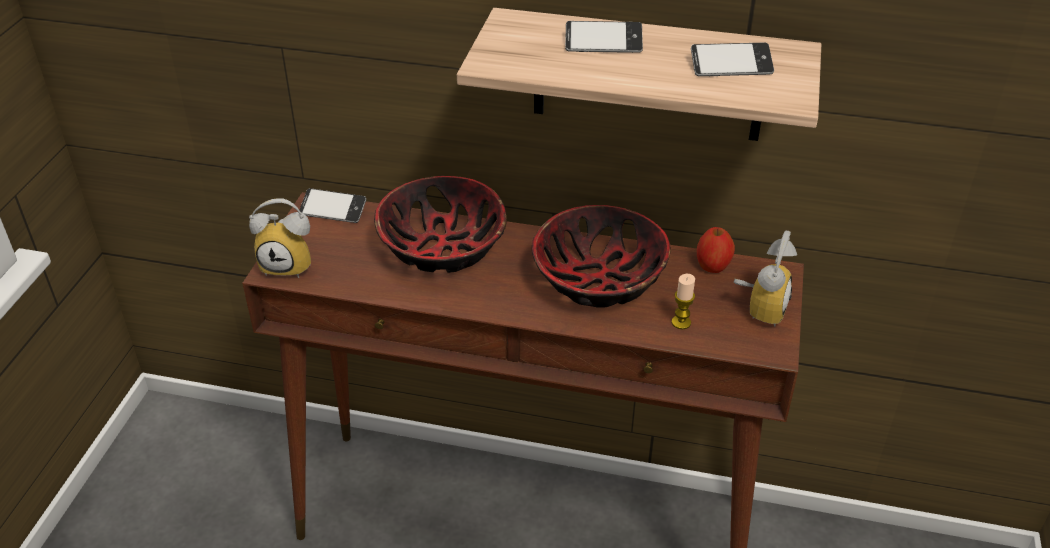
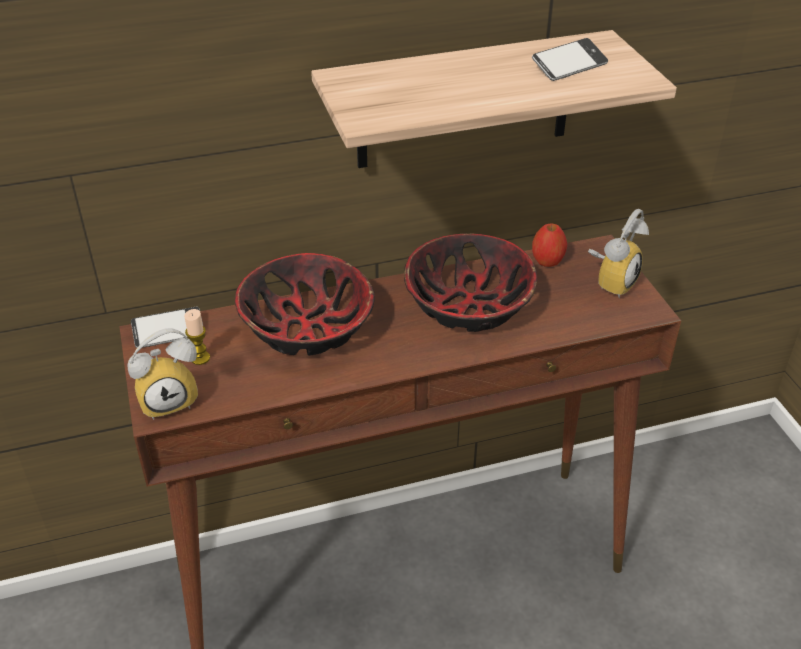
camera: 30 degrees left, 0 degrees up
(603, 43) = (446, 75): phone -> none
(681, 322) = (564, 316): candle -> candle (200, 358)
(759, 308) = (611, 282): alarm clock -> alarm clock turned 45 degrees clockwise

